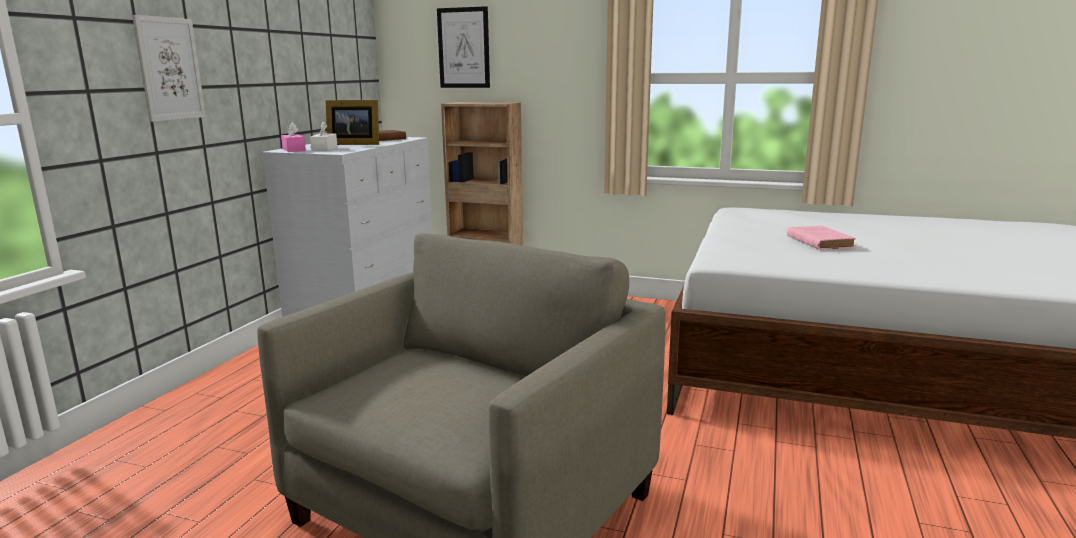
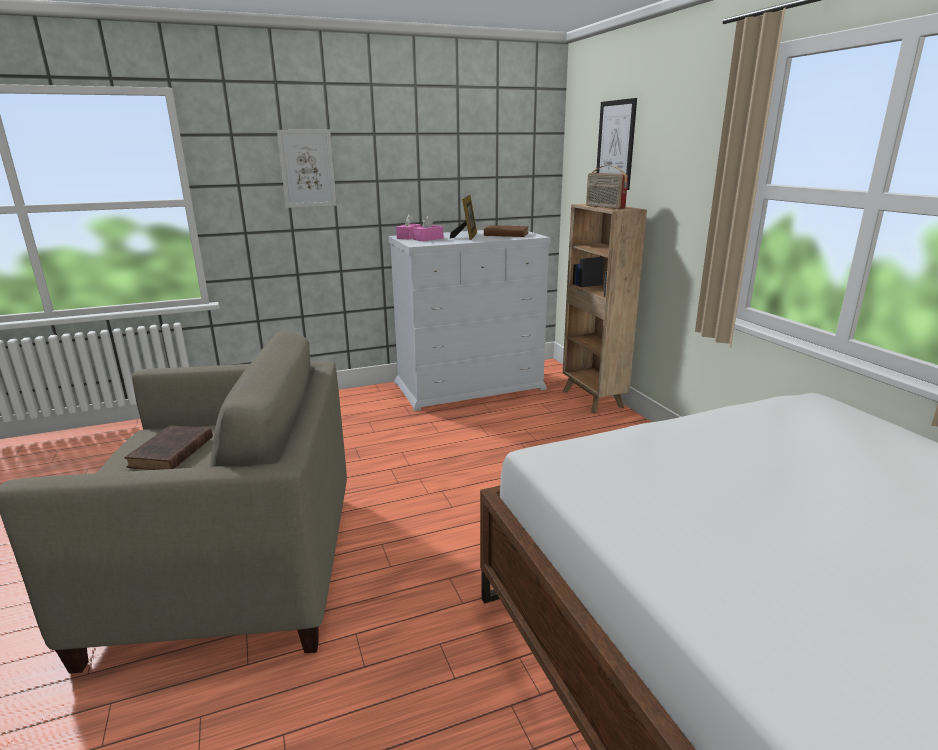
camera: 50 degrees right, 5 degrees up
(324, 148) = (428, 239): white tissue box -> pink tissue box
(353, 144) = (467, 236): picture frame -> picture frame turned 135 degrees counterclockwise
(424, 385) = (170, 453): none -> brown book
(484, 103) = (604, 207): none -> radio
(818, 241) = (759, 490): pink book -> none

